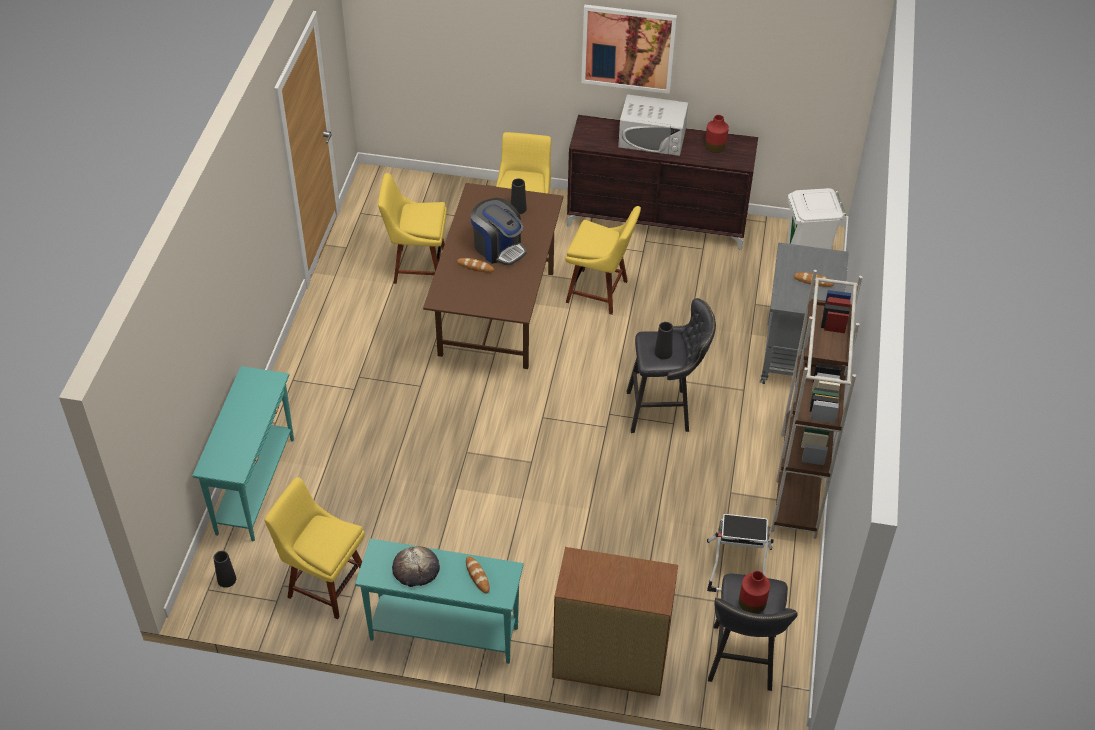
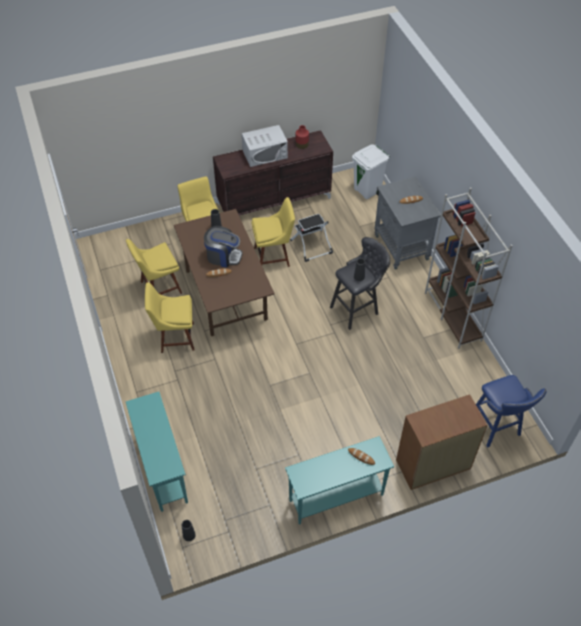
camera: 30 degrees left, 5 degrees up
(324, 583) = (248, 505): yellow chair -> yellow chair (175, 337)
(416, 569) = (325, 471): bread -> none
(628, 48) = (237, 105): picture -> none
(738, 566) = (456, 376): step ladder -> step ladder (311, 245)
(741, 666) = (497, 430): black stool -> blue stool
(752, 602) = (508, 394): red vase -> none

